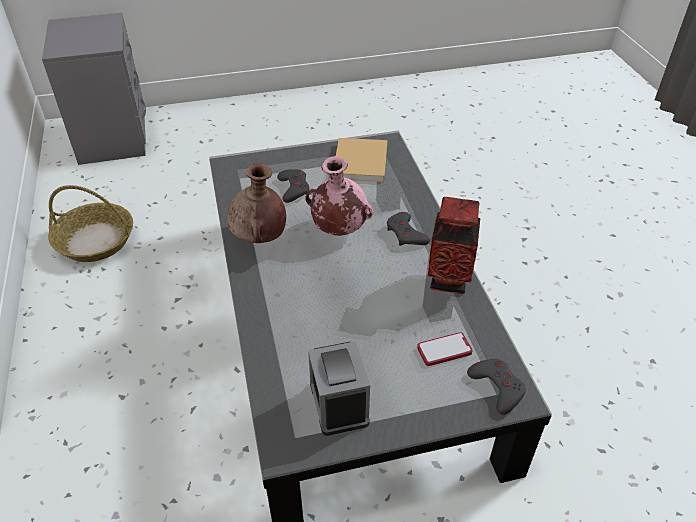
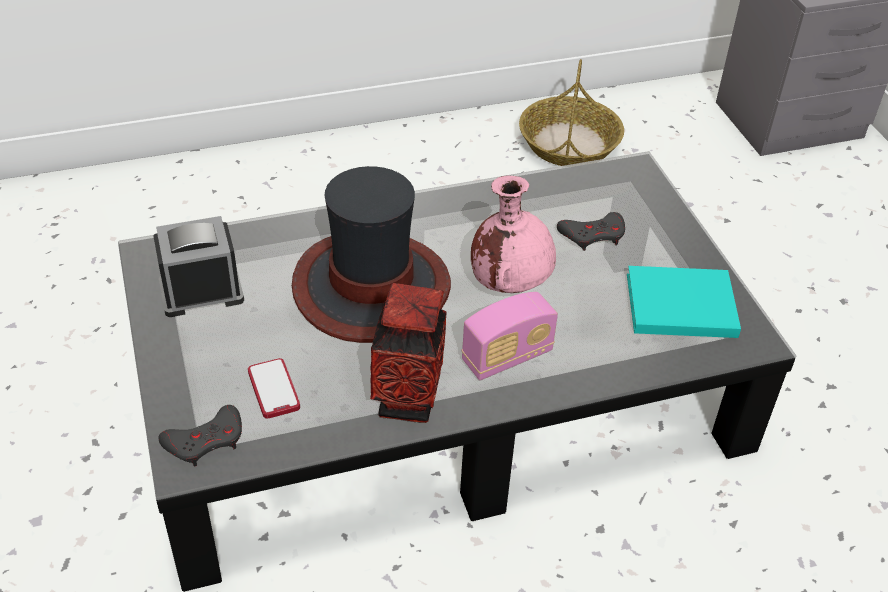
camera: 85 degrees right, 0 degrees up
(259, 238) = (478, 210): brown vase -> none
(339, 297) = (371, 287): none -> hat
(360, 163) = (677, 305): beige book -> turquoise book
(406, 234) = (507, 357): grey game controller -> radio

